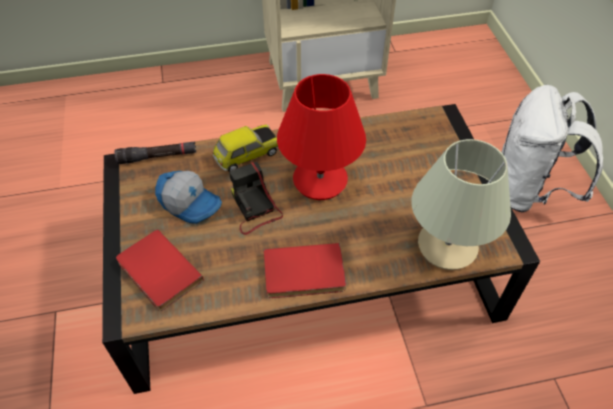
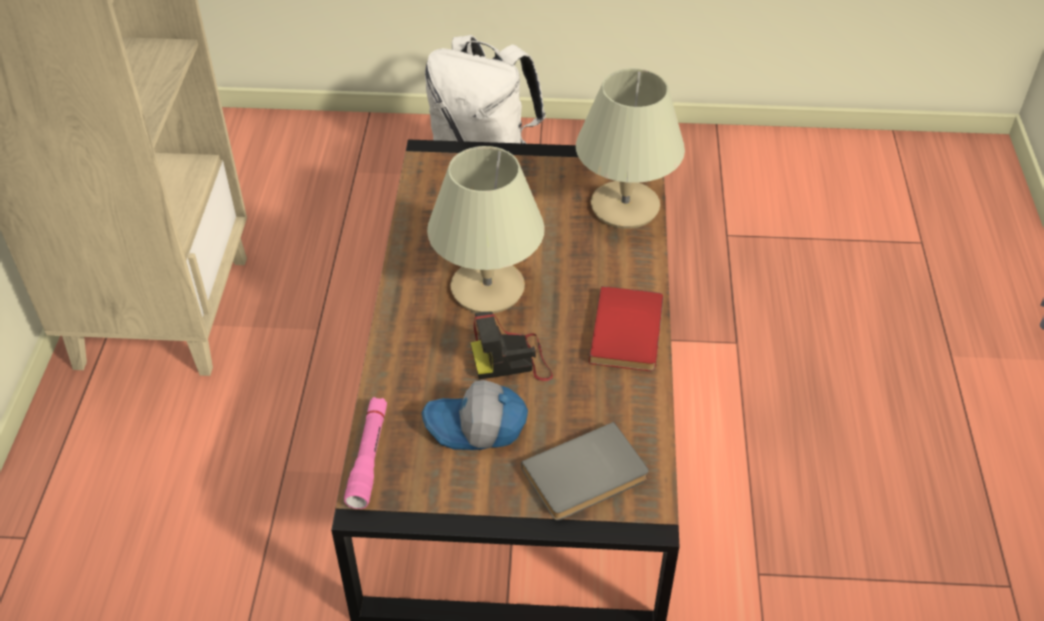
camera: 75 degrees left, 5 degrees down
(157, 157) = (369, 457): black flashlight -> pink flashlight
(157, 273) = (587, 477): red book -> grey book
(190, 202) = (476, 427): cap -> cap turned 135 degrees counterclockwise
(246, 154) = (410, 353): toy car -> none
(319, 180) = (487, 289): red table lamp -> beige table lamp

